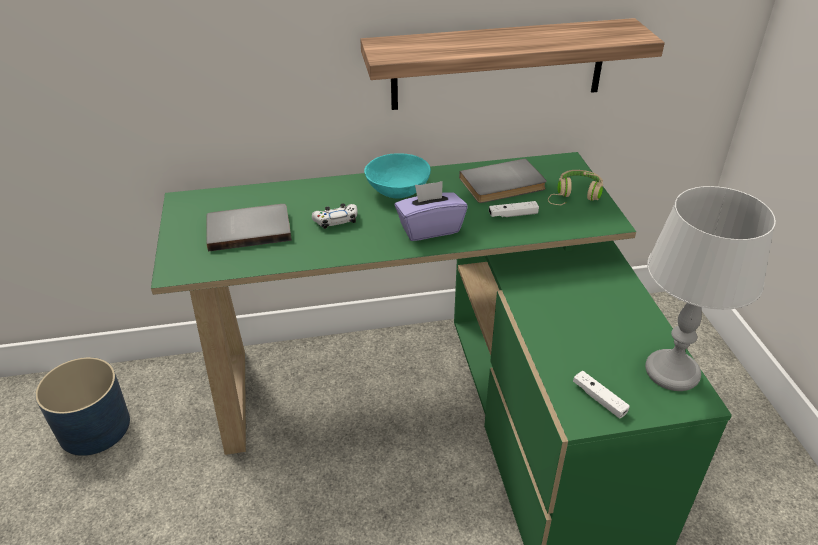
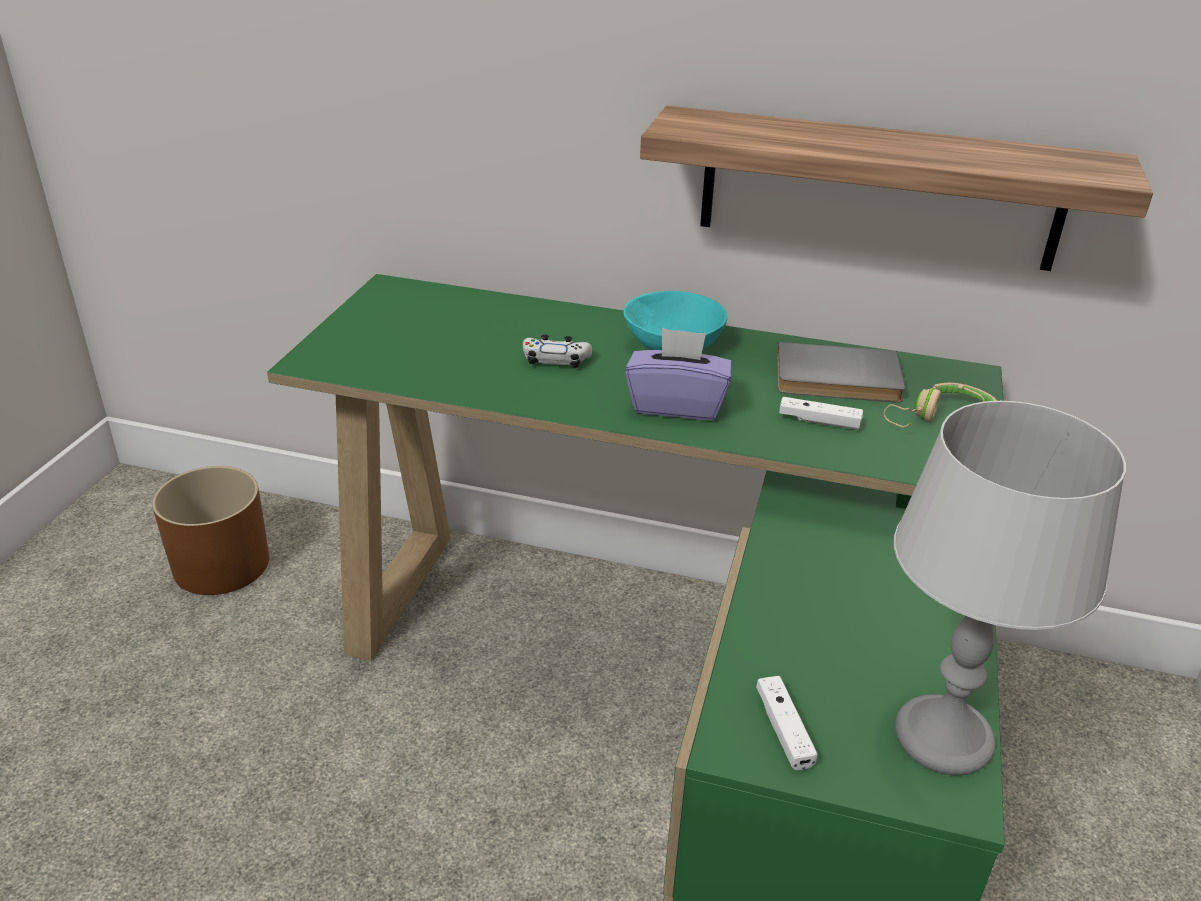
camera: 25 degrees right, 5 degrees down
(94, 427) = (221, 564): blue planter -> brown planter
(249, 229) = (437, 339): grey book -> none

